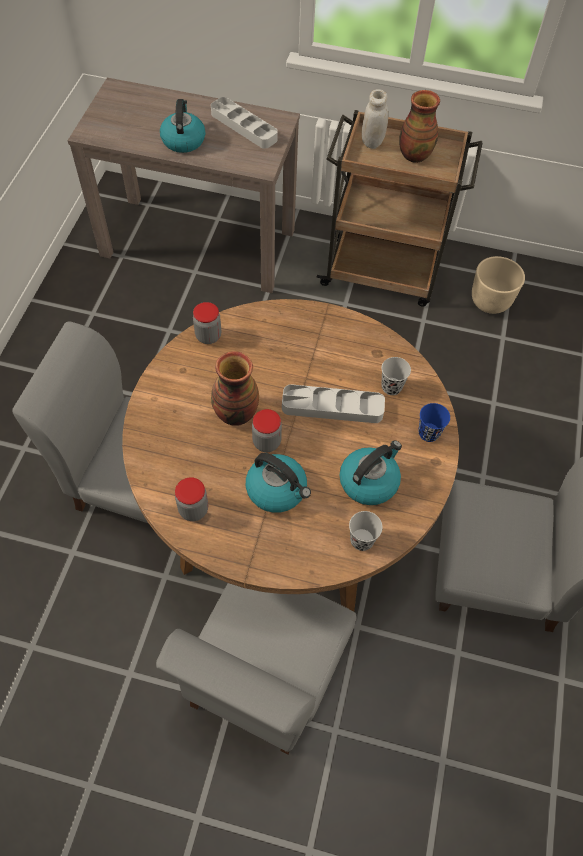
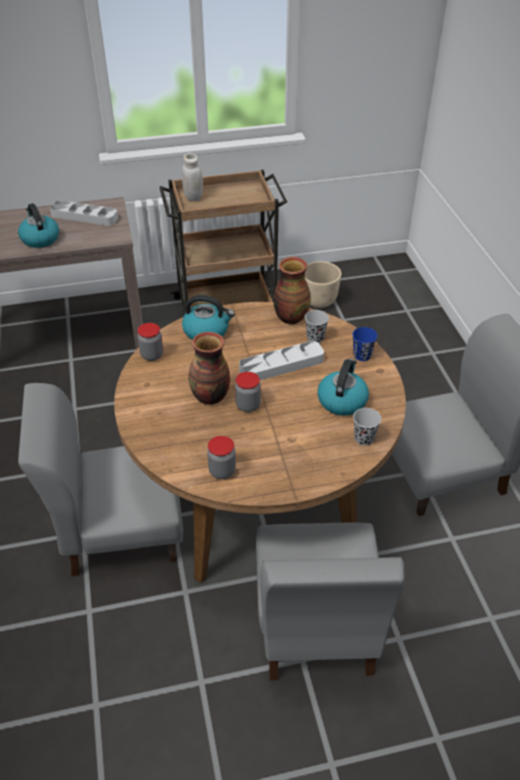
camera: 25 degrees left, 15 degrees down
(277, 490) = (278, 432): kettle -> kettle (207, 331)
(414, 155) = (230, 196): vase -> vase (290, 317)

